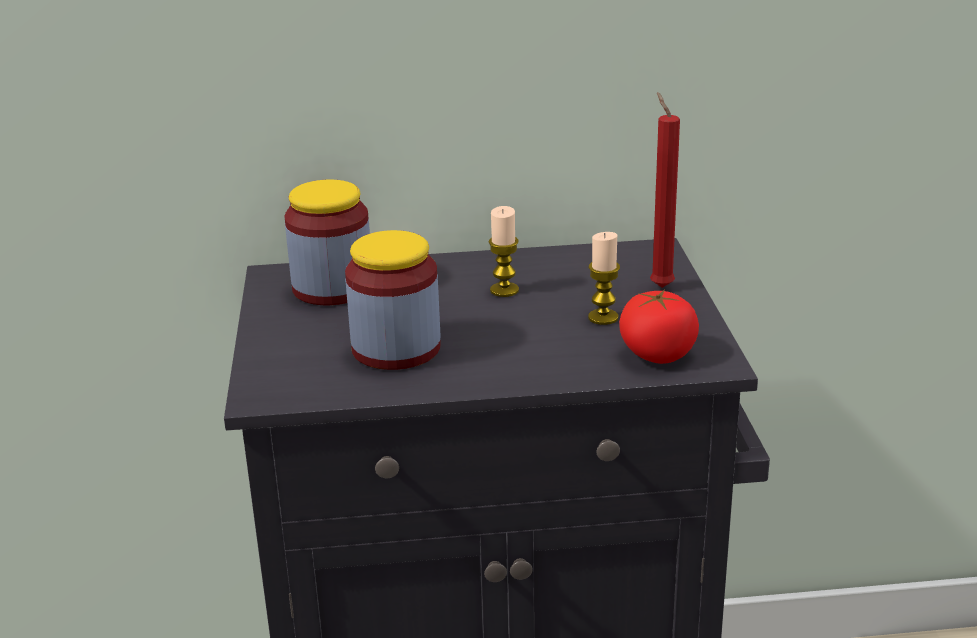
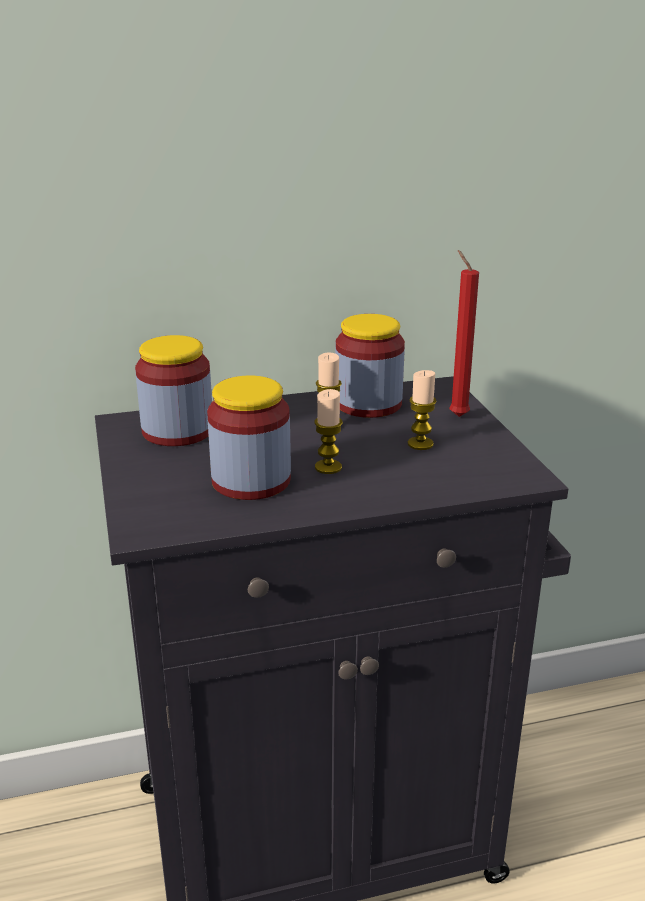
camera: 10 degrees left, 0 degrees up
(487, 338) = (328, 467): none -> candle
(560, 267) = (368, 404): none -> jar
(657, 354) = (478, 473): tomato -> none

